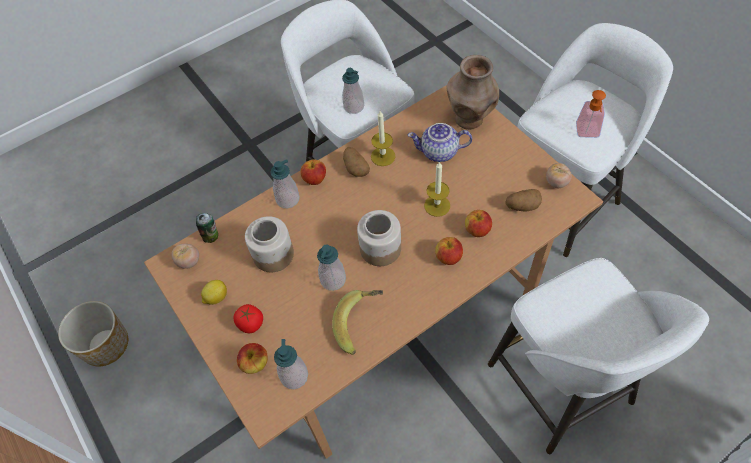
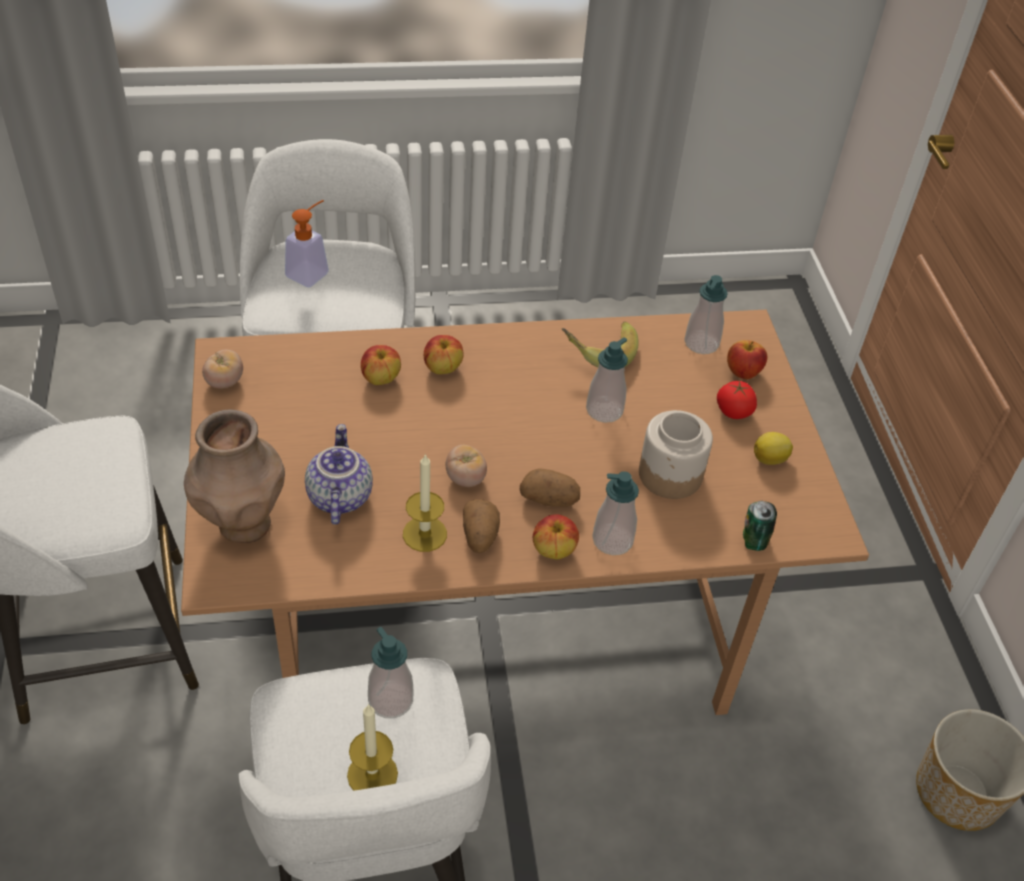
camera: 160 degrees left, 10 degrees down
(189, 261) = (798, 522): tomato -> tomato (465, 478)
(380, 248) = (521, 416): jar -> none
(437, 205) = (405, 429): candle -> candle (372, 774)
(439, 153) = (338, 496): teapot -> teapot turned 120 degrees counterclockwise
(522, 206) = (298, 377): potato -> potato (549, 499)
(587, 134) = (85, 454): soap dispenser -> soap dispenser (312, 271)

